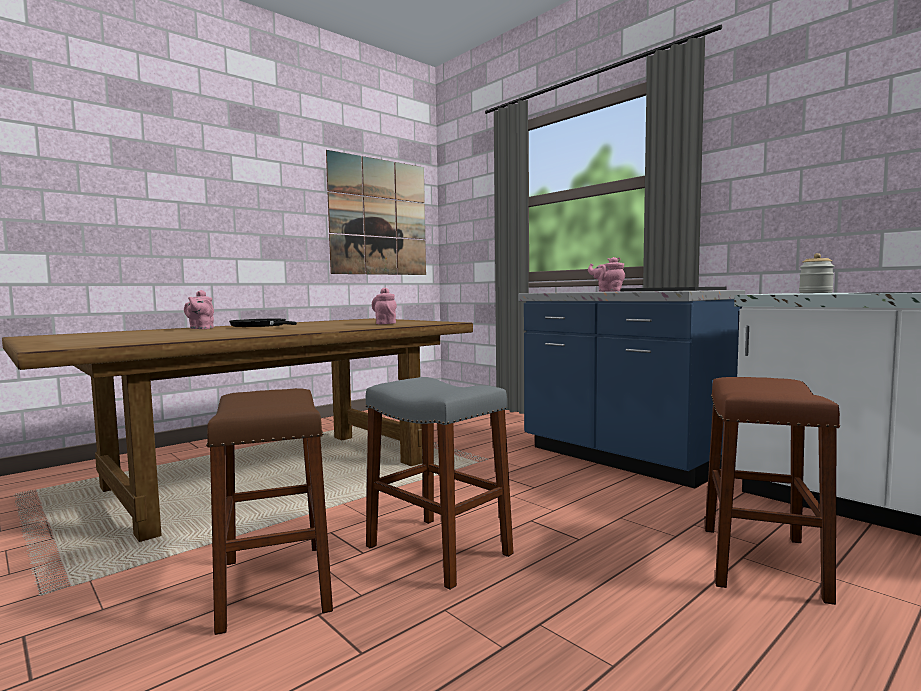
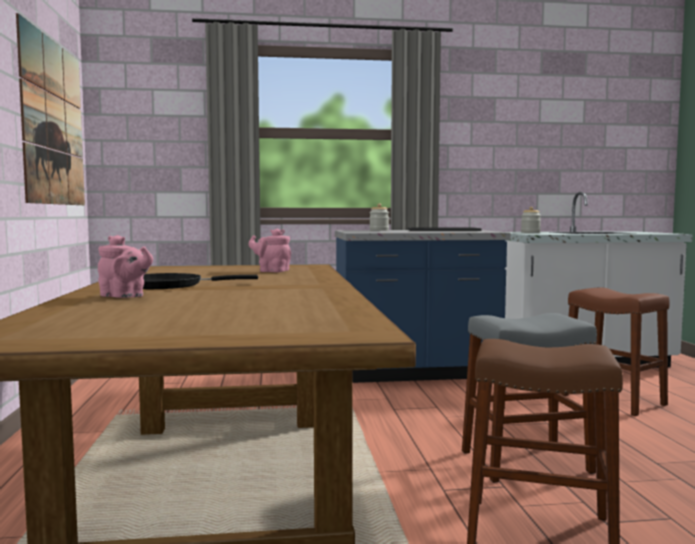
camera: 55 degrees left, 0 degrees up
(608, 291) = (379, 230): pink teapot -> jar

